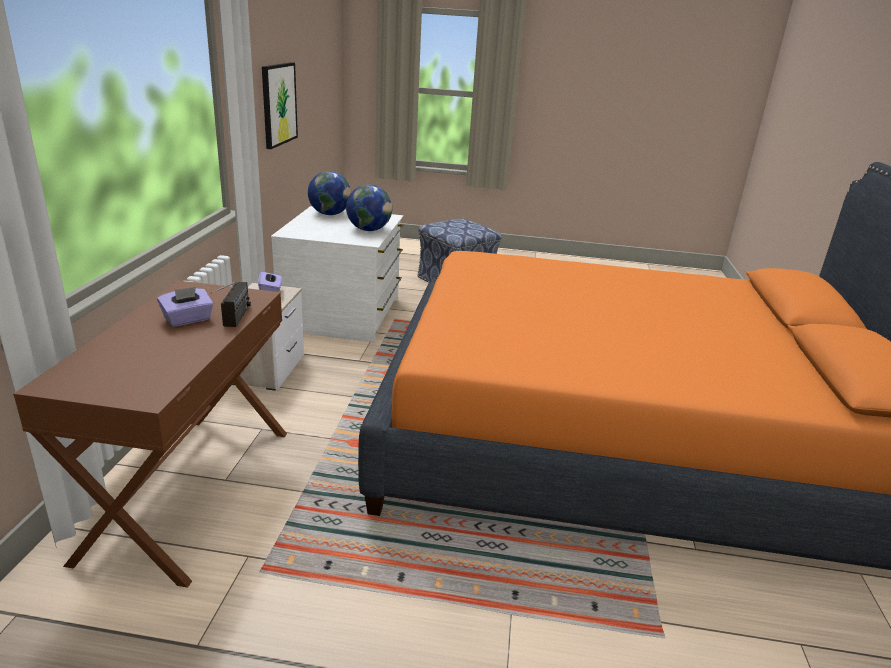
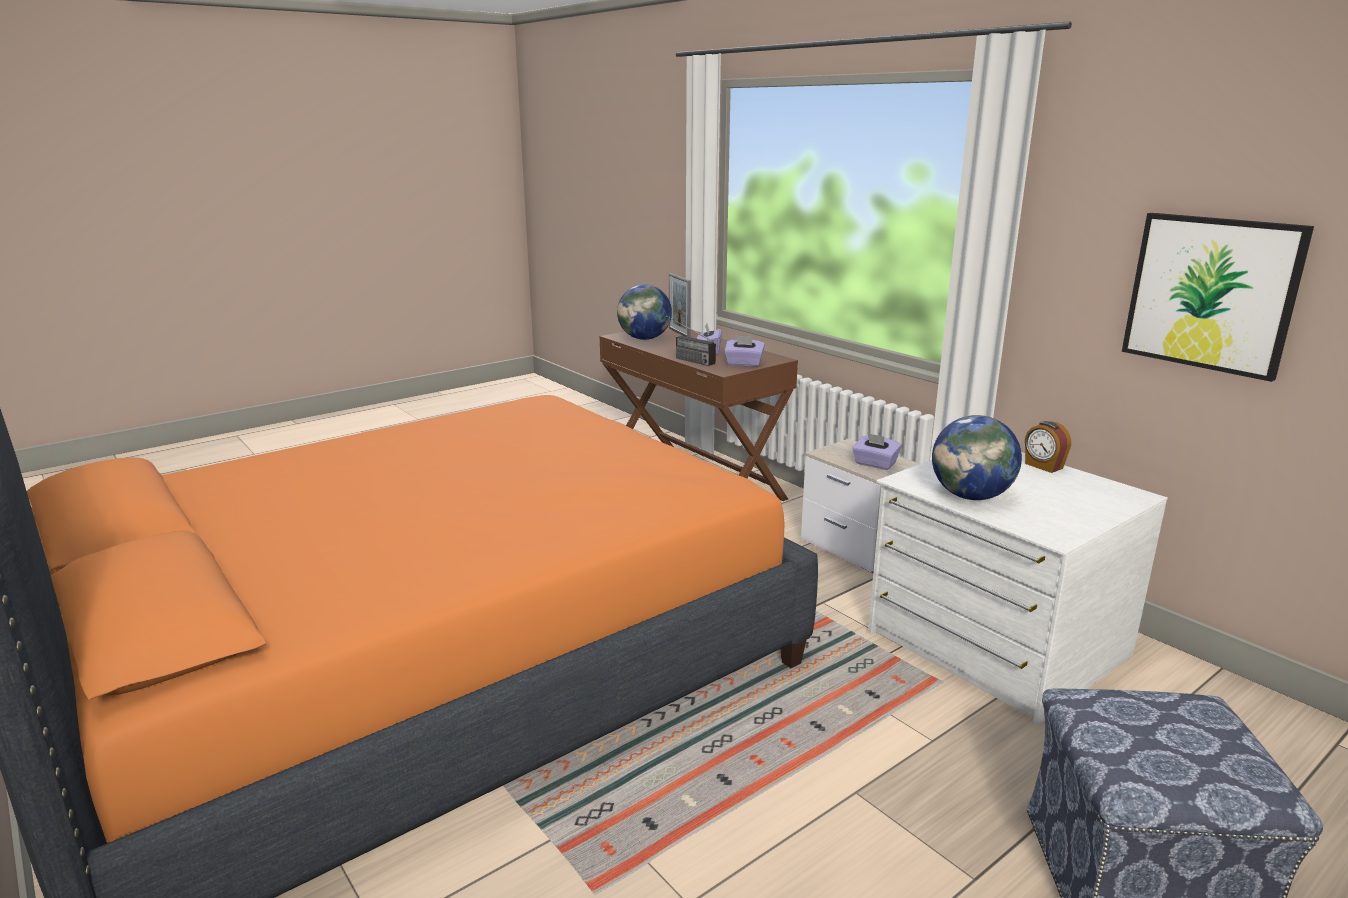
camera: 135 degrees right, 5 degrees down
(89, 364) = (679, 333): none -> picture frame
(222, 294) = (744, 364): none -> purple tissue box
(301, 222) = (1043, 466): none -> alarm clock
(329, 214) = (1094, 495): globe -> globe (645, 338)

